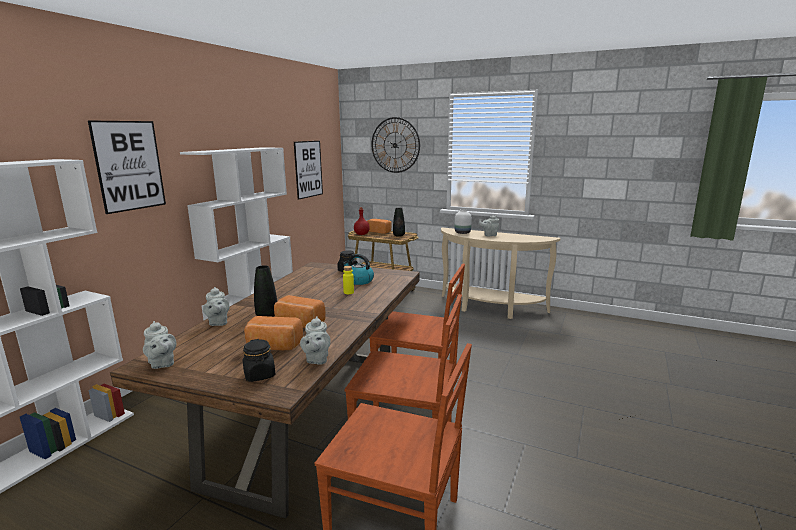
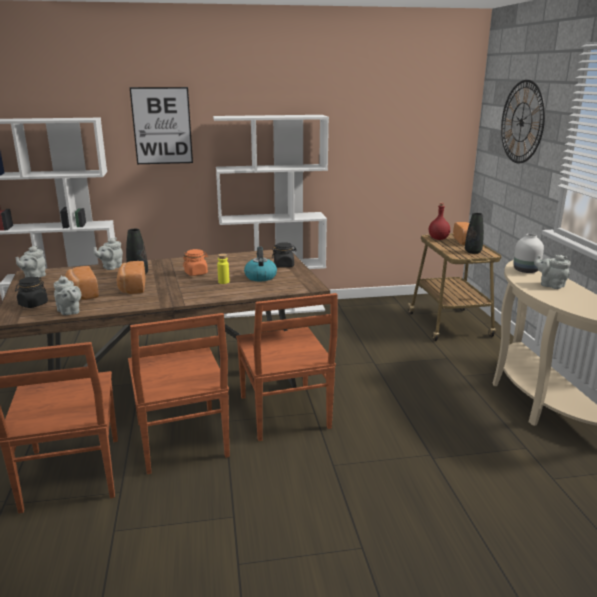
camera: 55 degrees right, 5 degrees up
(308, 169) = (402, 144): picture -> none
(309, 296) = (196, 273): none -> orange jar
(317, 359) = (69, 312): grey teapot -> grey teapot turned 90 degrees counterclockwise

